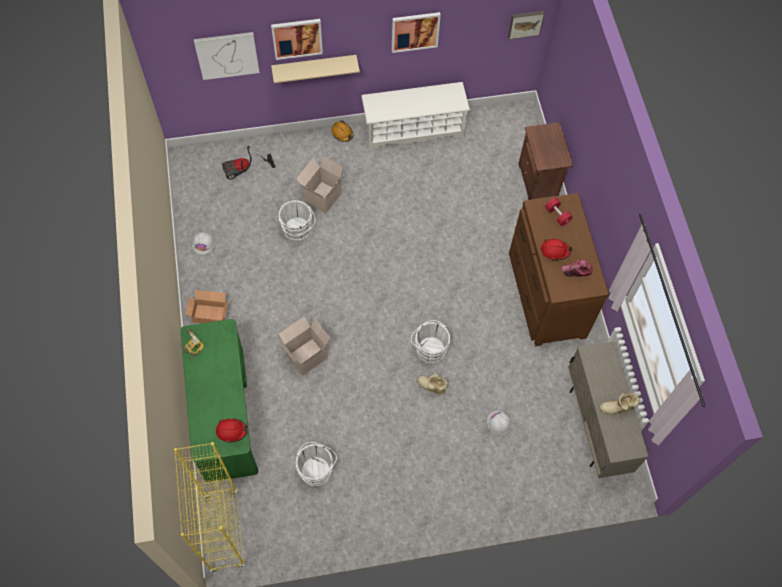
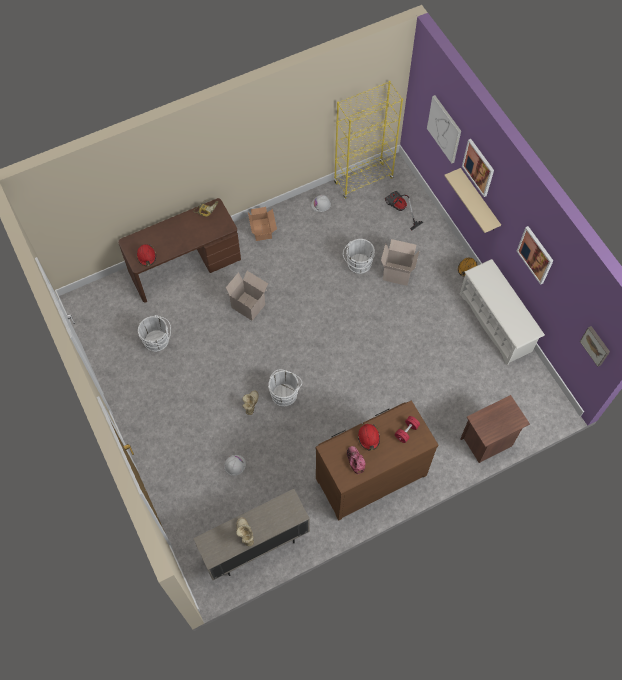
camera: 75 degrees right, 0 degrees up
(224, 413) = (185, 265): green desk -> brown desk
(224, 531) = (95, 295): yellow bookcase -> yellow bookcase (363, 180)

